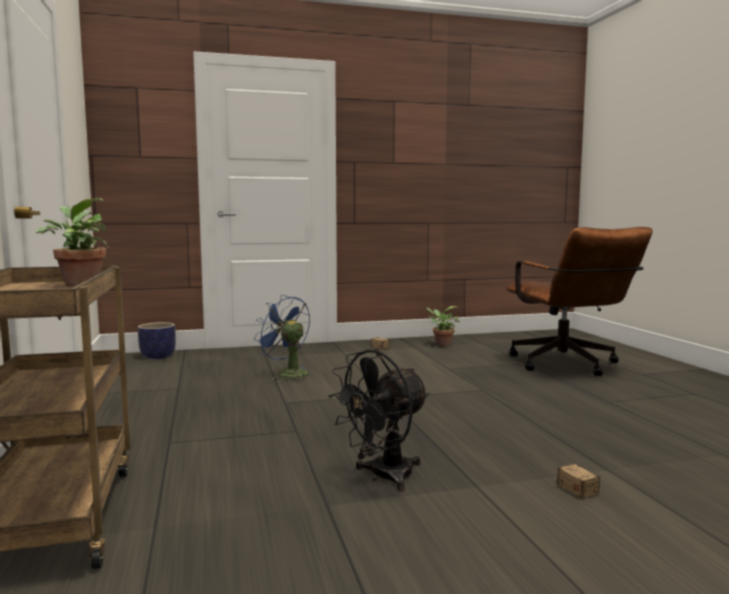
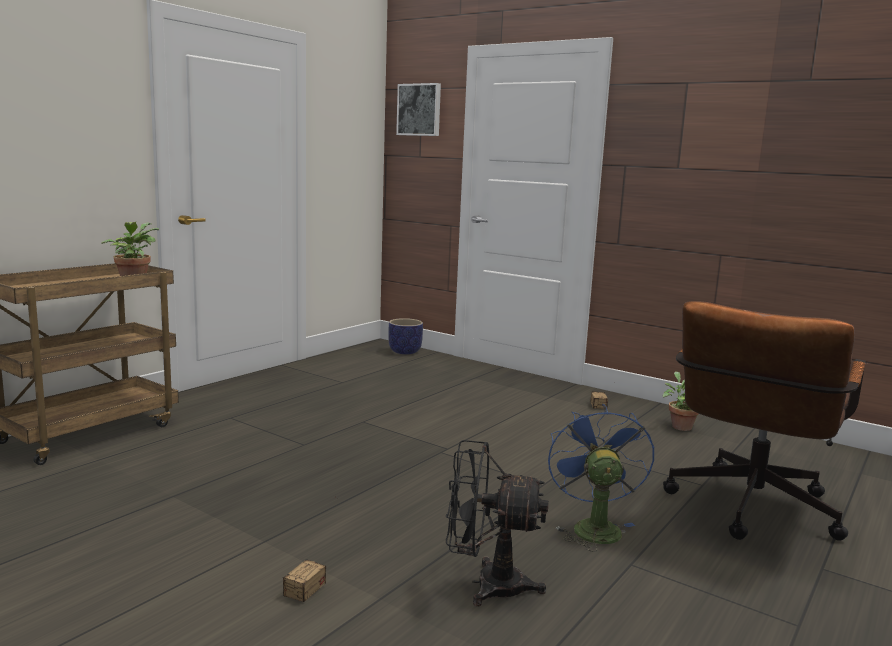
camera: 50 degrees right, 5 degrees up
(137, 109) = (419, 110): none -> picture
(287, 374) = (438, 399): blue fan -> blue fan (592, 527)
(382, 477) = (244, 500): black fan -> black fan (487, 584)

